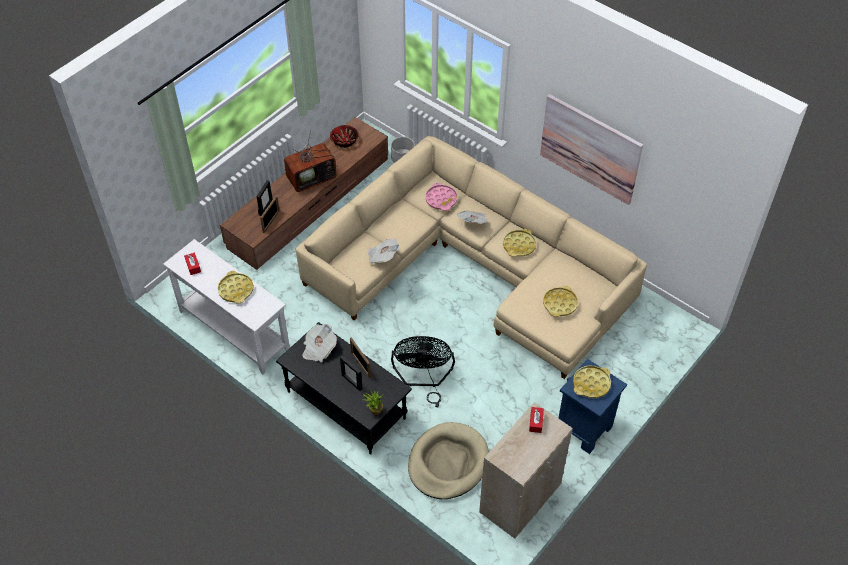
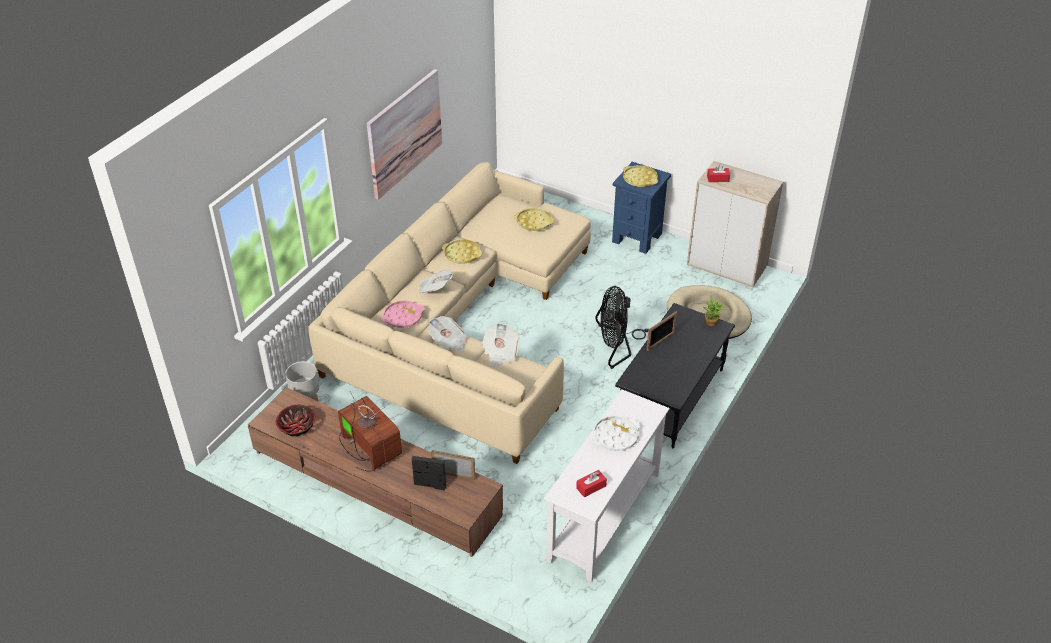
camera: 100 degrees left, 10 degrees down
(236, 290) = (615, 436): yellow tray -> white tray
(318, 349) = (652, 377): newspaper -> newspaper (448, 342)
(352, 381) = (683, 344): picture frame -> none

